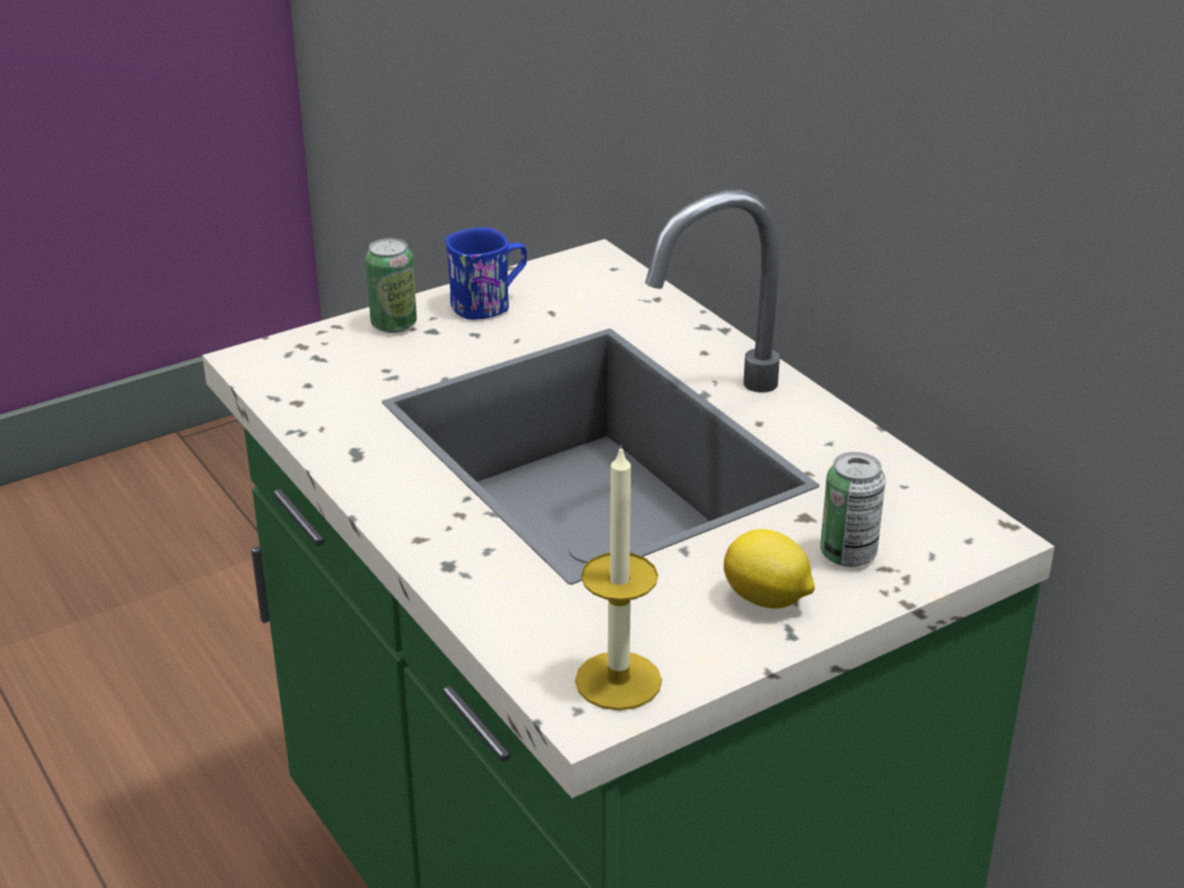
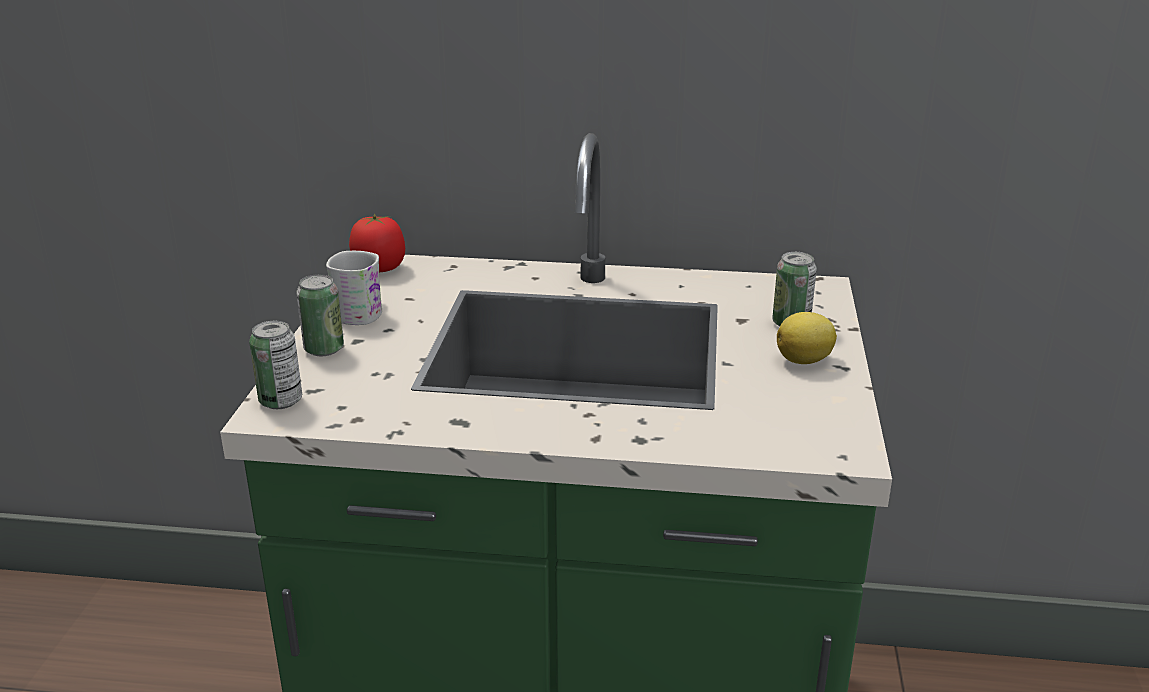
camera: 50 degrees left, 5 degrees down
(281, 353) = (281, 401): none -> can
(489, 304) = (361, 311): blue mug -> white mug
(588, 267) = (379, 268): none -> tomato
(618, 681) = (829, 432): candle -> none

